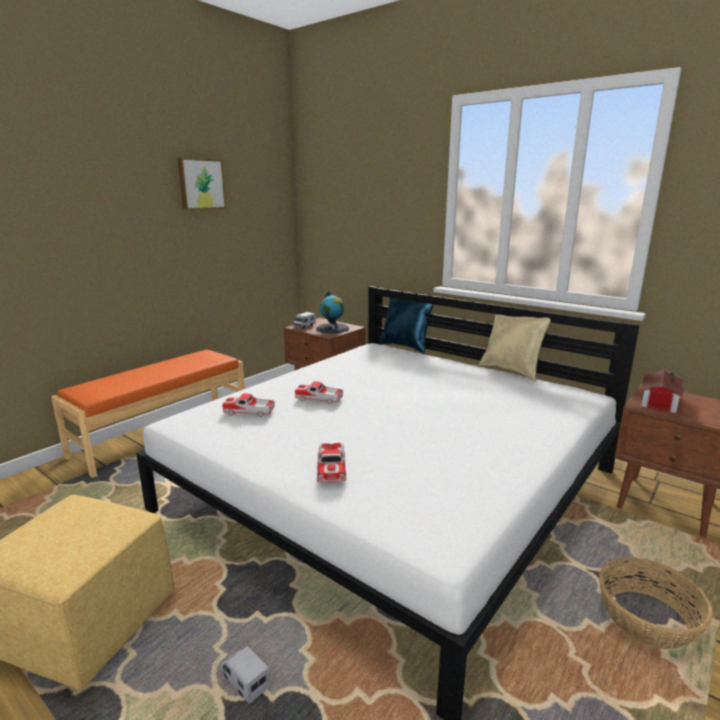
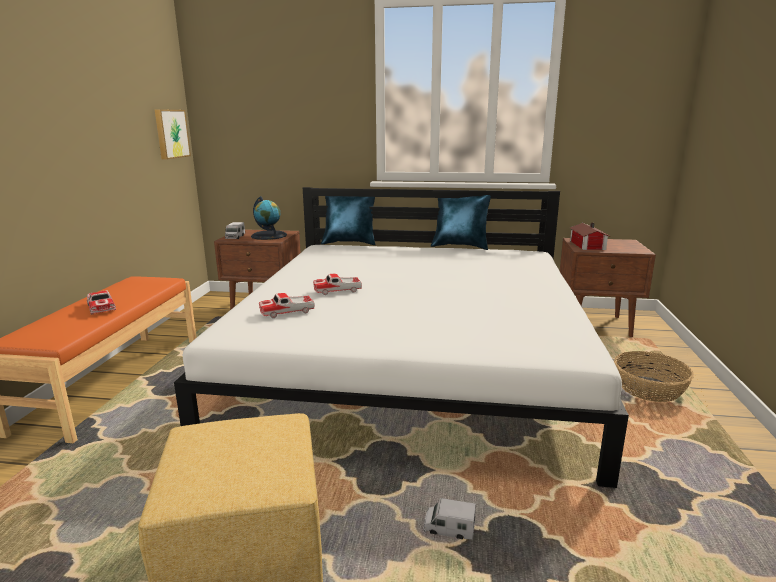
camera: 30 degrees left, 0 degrees up
(201, 184) = (103, 76): picture -> picture (171, 134)
(331, 468) = (430, 332): toy car -> toy car (101, 307)
(512, 371) = (460, 246): beige pillow -> blue pillow

